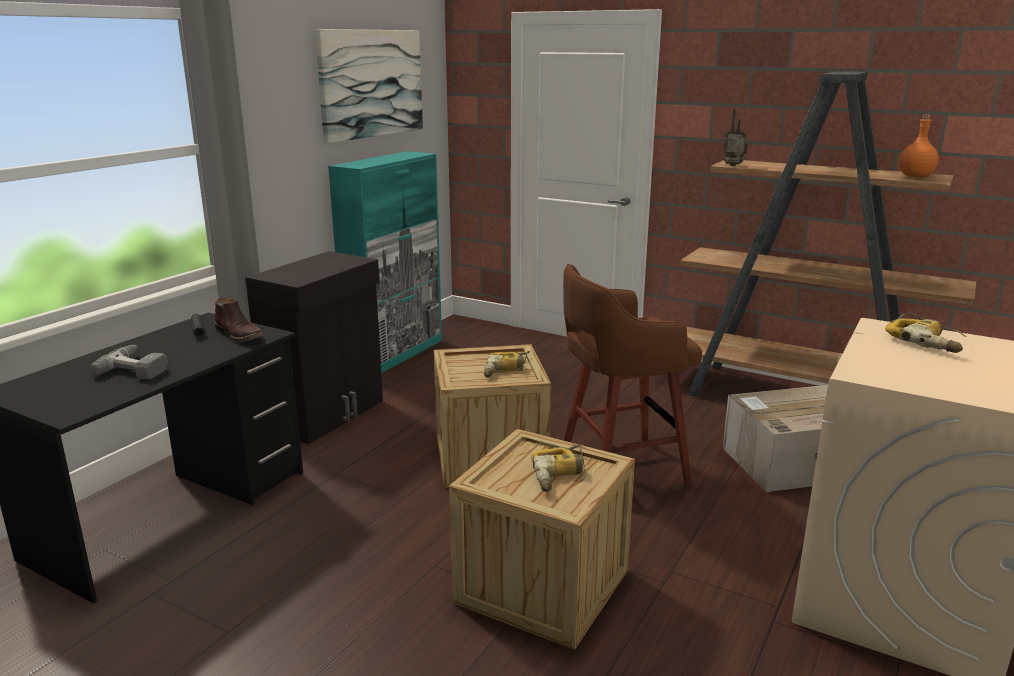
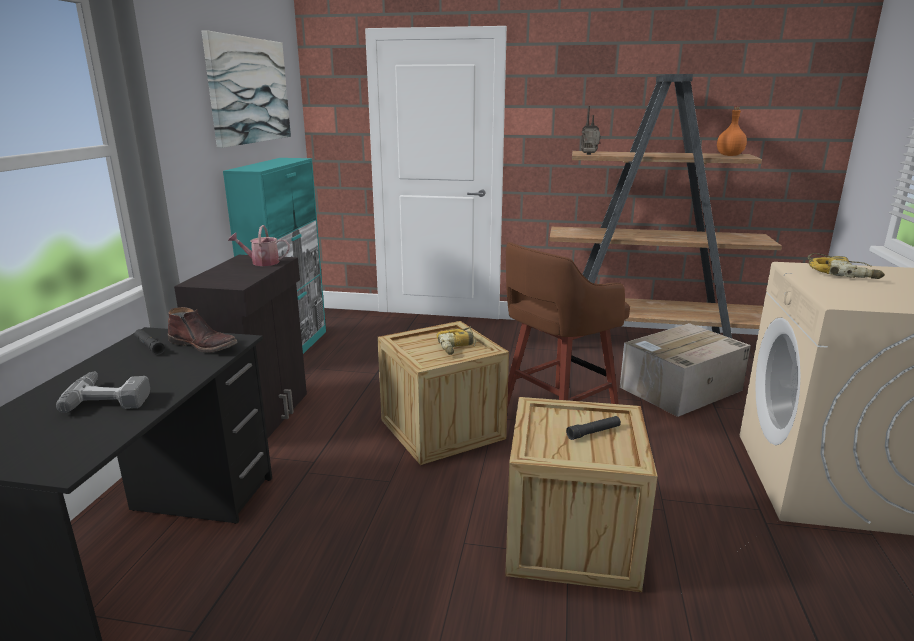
camera: 20 degrees left, 0 degrees up
(339, 261) = (261, 262): none -> watering can
(560, 475) = (593, 432): power drill -> black flashlight

